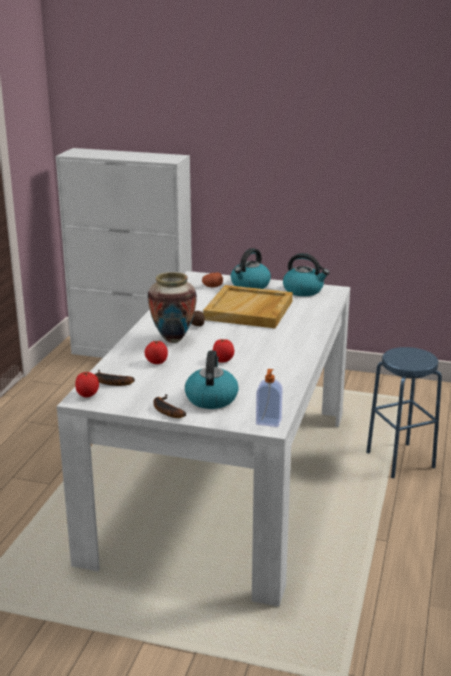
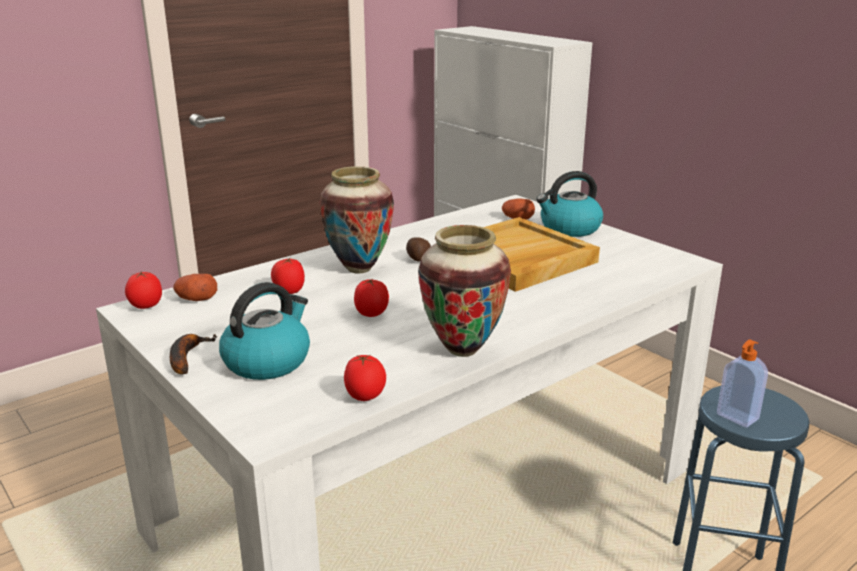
camera: 35 degrees right, 0 degrees up
(109, 382) = (196, 299): banana -> potato
(268, 422) = (276, 428): soap dispenser -> soap dispenser (736, 417)
(285, 397) = (365, 397): none -> tomato
(295, 363) = (463, 350): none -> vase
(304, 290) = (638, 252): kettle -> none

